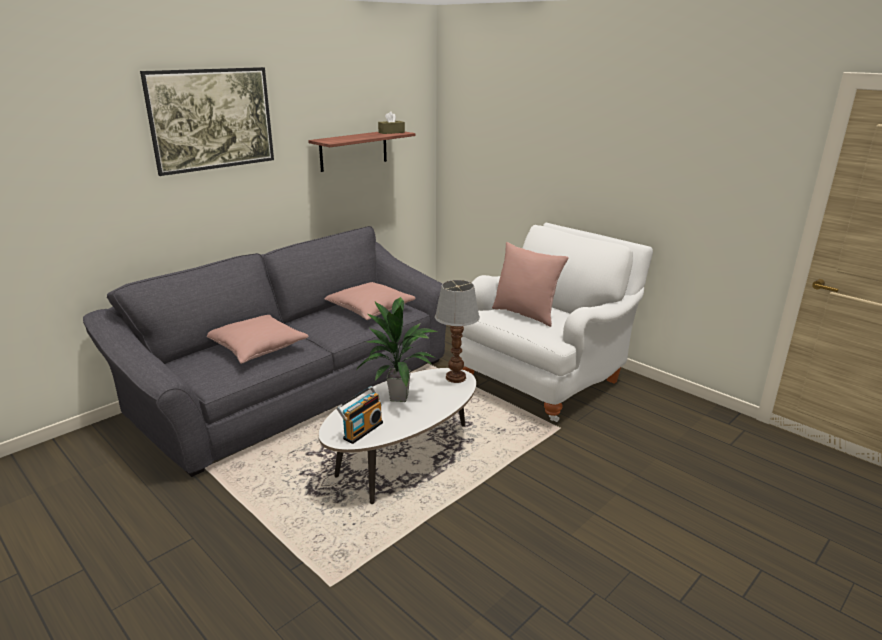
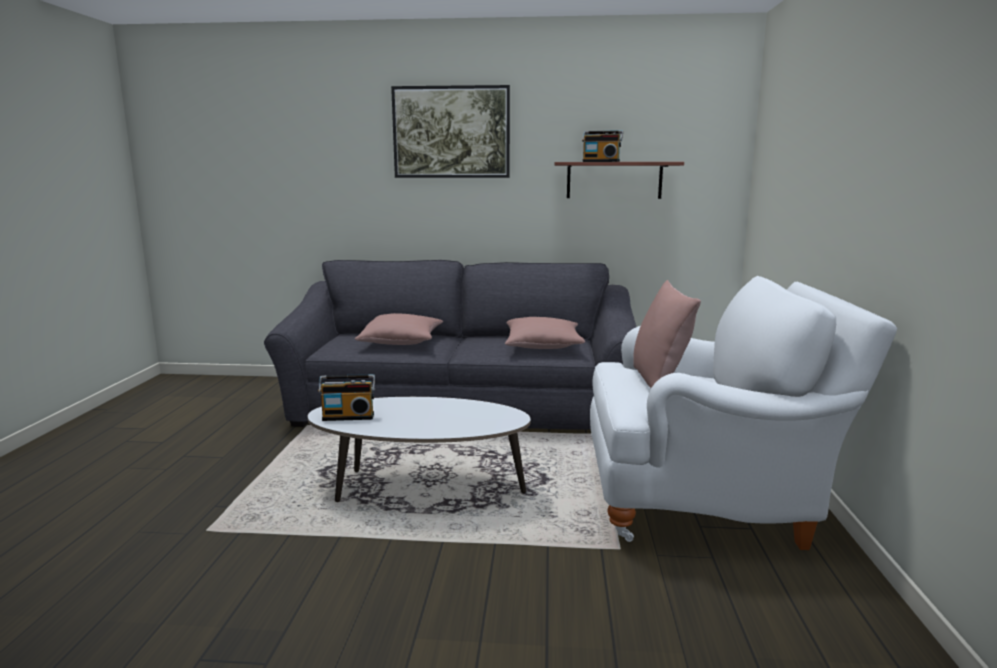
camera: 50 degrees right, 10 degrees down
(350, 136) = (601, 161): none -> radio
(391, 132) = (659, 161): brown tissue box -> none
(400, 397) = (428, 410): potted plant -> none
(456, 377) = (507, 418): table lamp -> none

